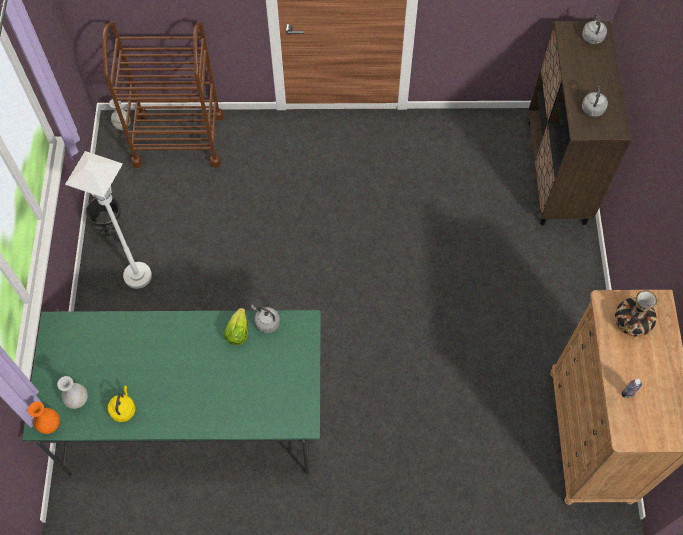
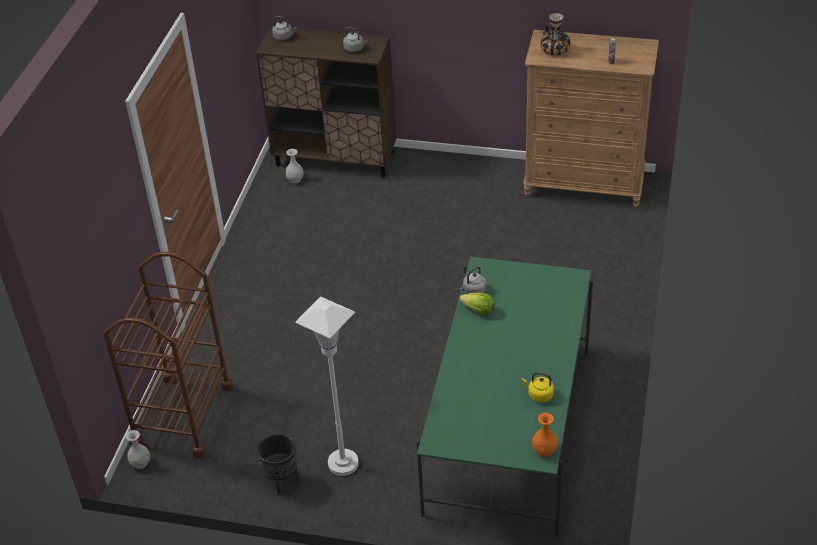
camera: 75 degrees left, 20 degrees down
(78, 400) = (522, 428): white vase -> white vase (295, 179)

